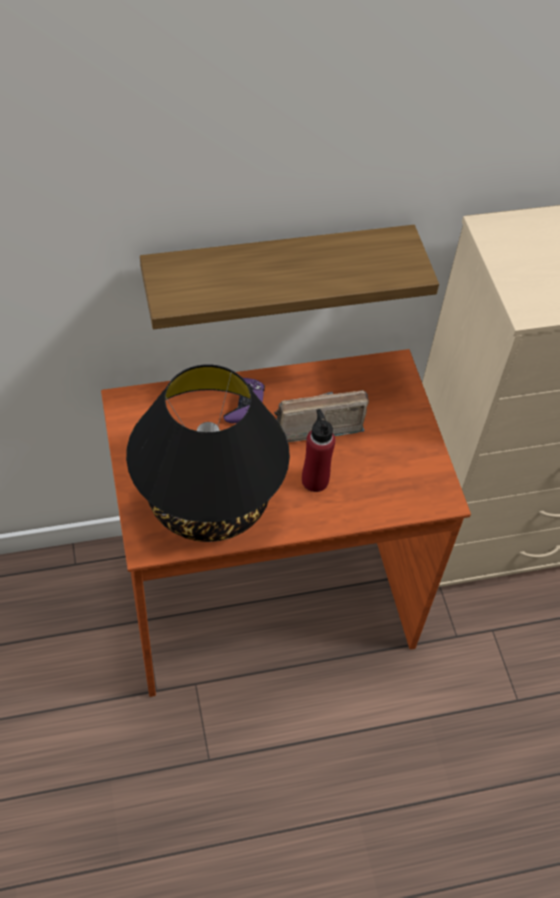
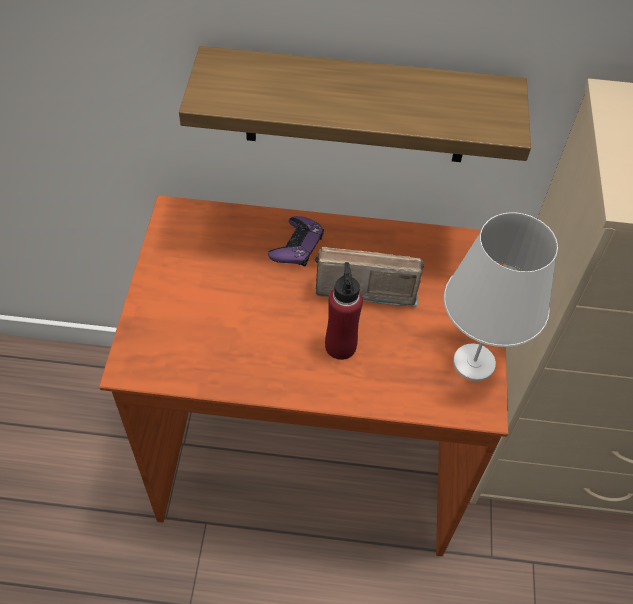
camera: 20 degrees right, 0 degrees up
(208, 499) = (216, 335): black table lamp -> none
(426, 465) = (474, 363): none -> white table lamp

